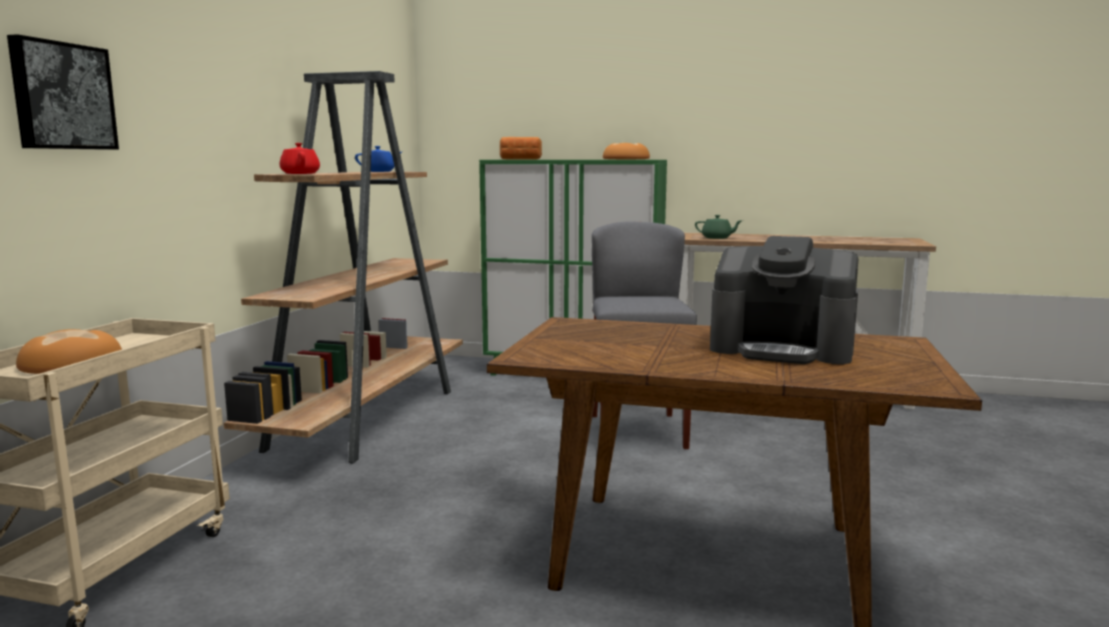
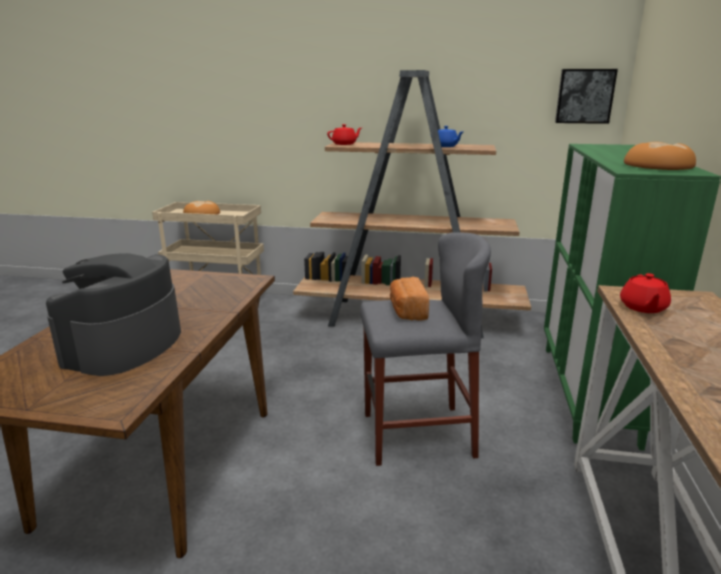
camera: 85 degrees right, 10 degrees up
(62, 96) = (237, 101): picture -> picture (584, 96)
(520, 159) = (600, 148): bread -> bread (407, 311)
(717, 238) = (643, 308): green teapot -> red teapot

